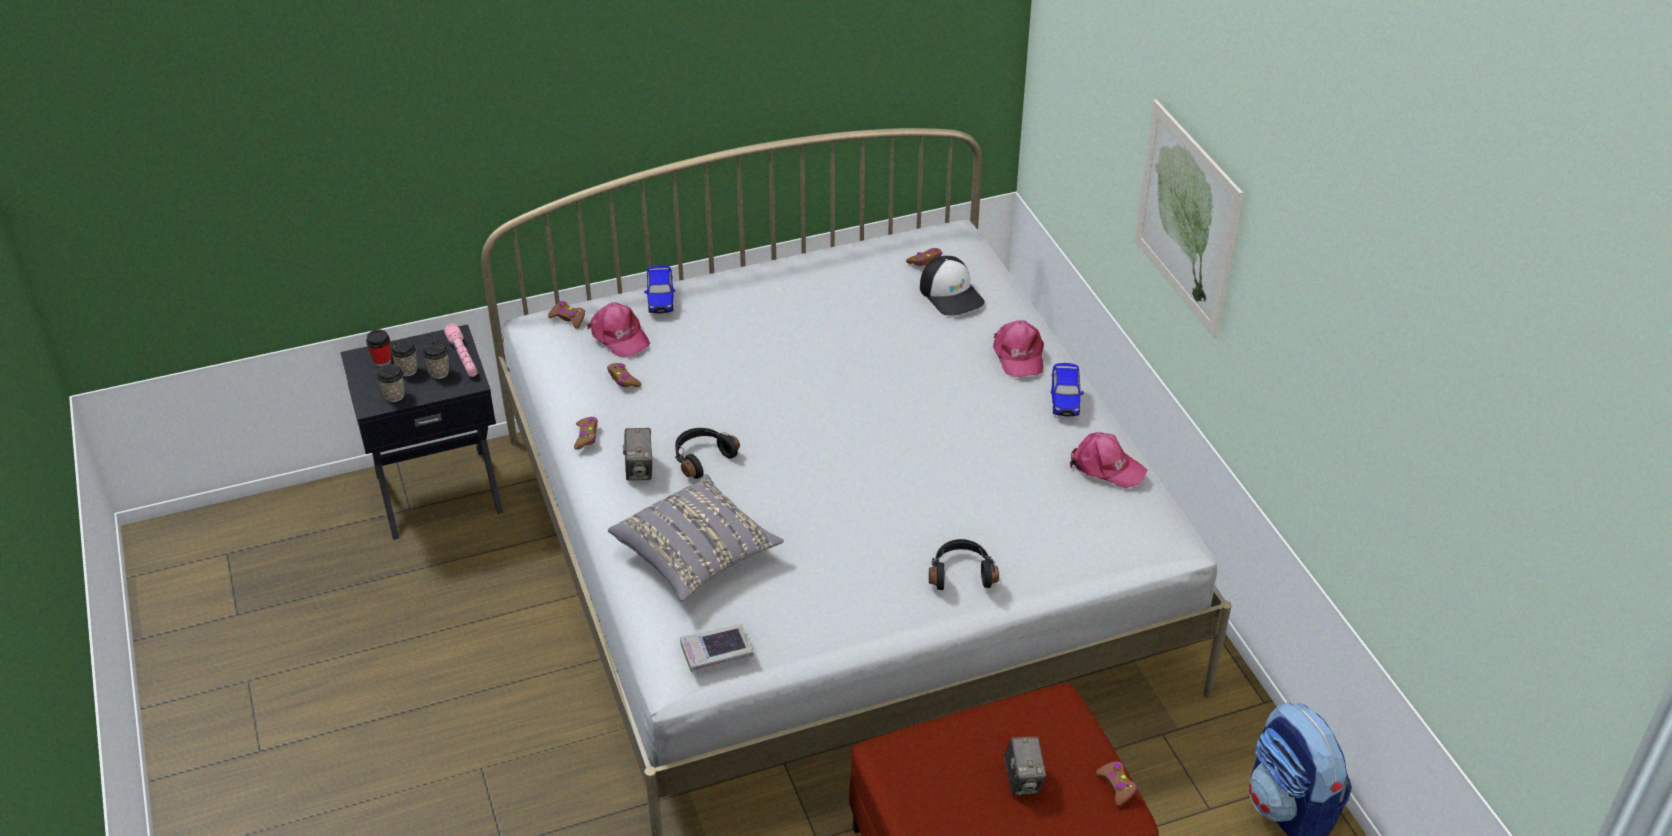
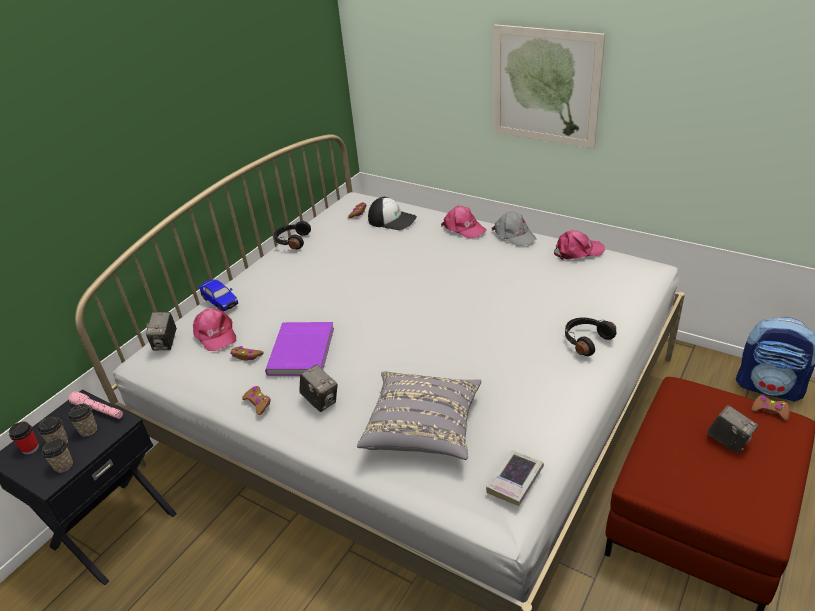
camera: 35 degrees left, 5 degrees down
(568, 318) = (166, 343): brown game controller -> camera
(619, 336) = (215, 334): pink cap -> pink cap turned 45 degrees clockwise
(678, 407) = (303, 351): none -> purple book
(702, 458) = (355, 370): black headphones -> black headphones (292, 241)
(1065, 399) = (514, 234): toy car -> grey cap

